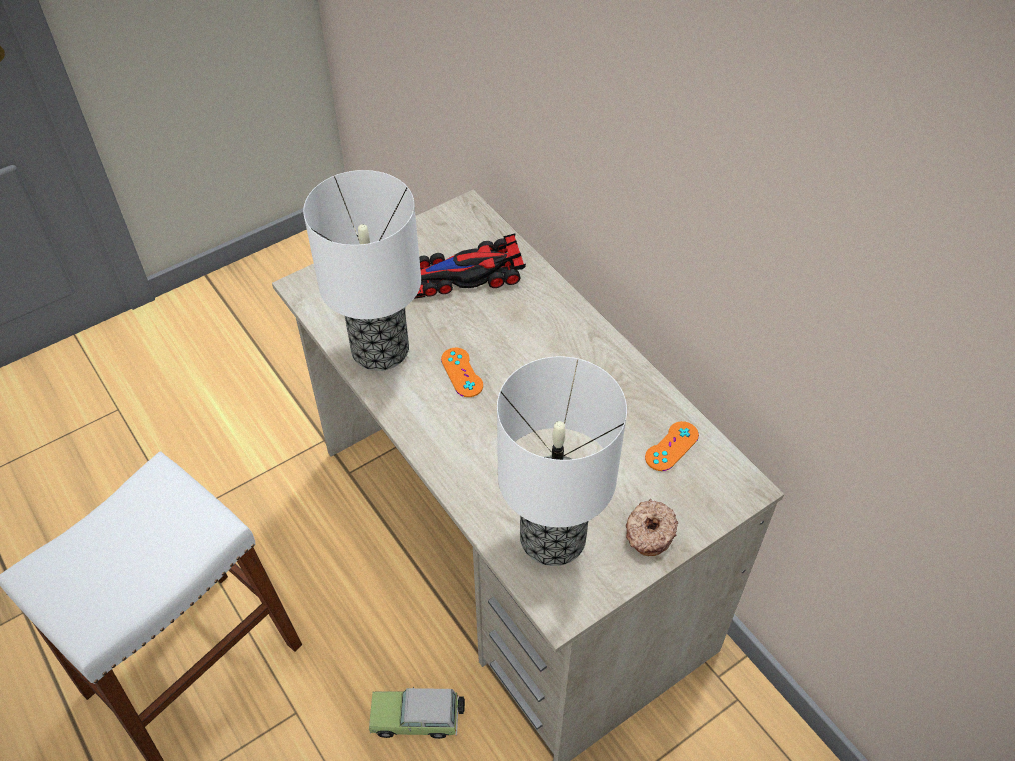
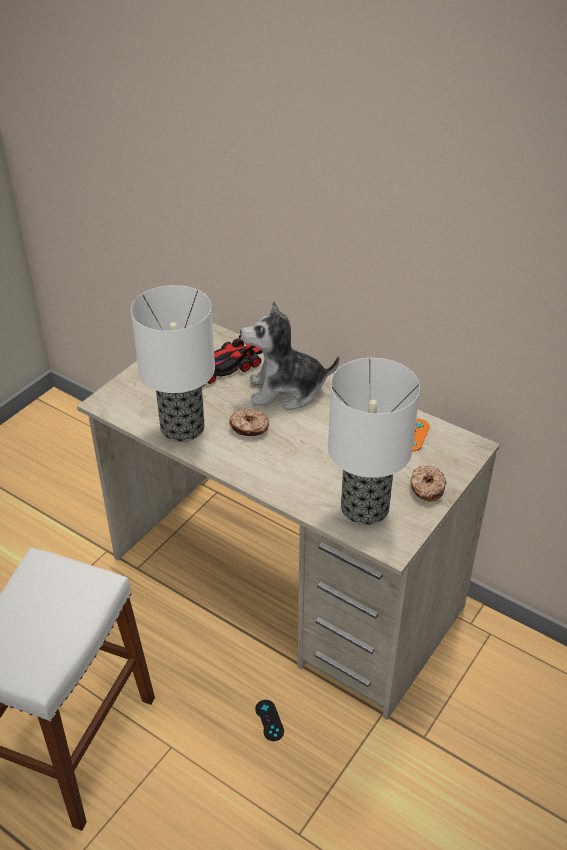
camera: 20 degrees left, 10 degrees down
(418, 719) = (269, 720): toy car -> black game controller
(462, 372) = (249, 427): orange game controller -> donut
(534, 330) = (286, 390): none -> plush toy

